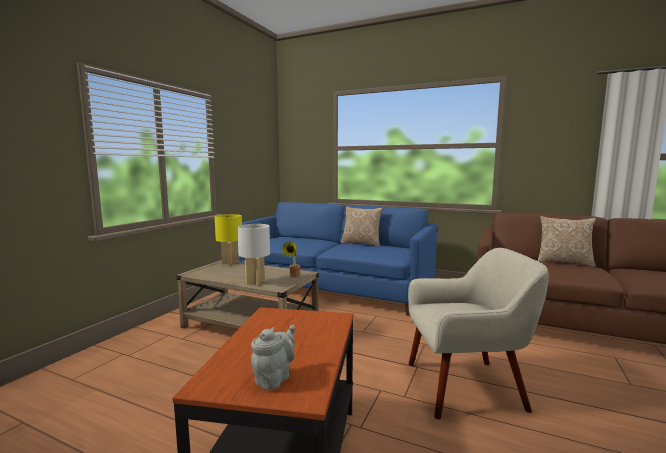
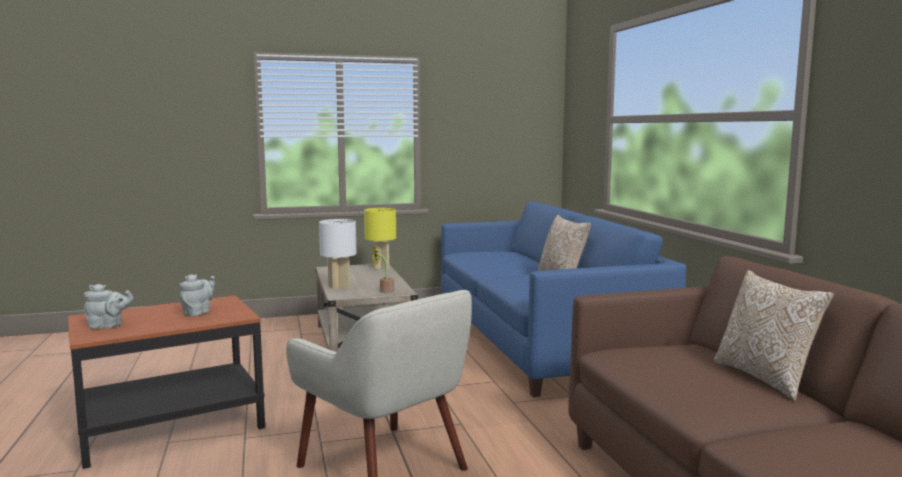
camera: 50 degrees right, 0 degrees up
(296, 329) = (198, 312): none -> grey teapot

